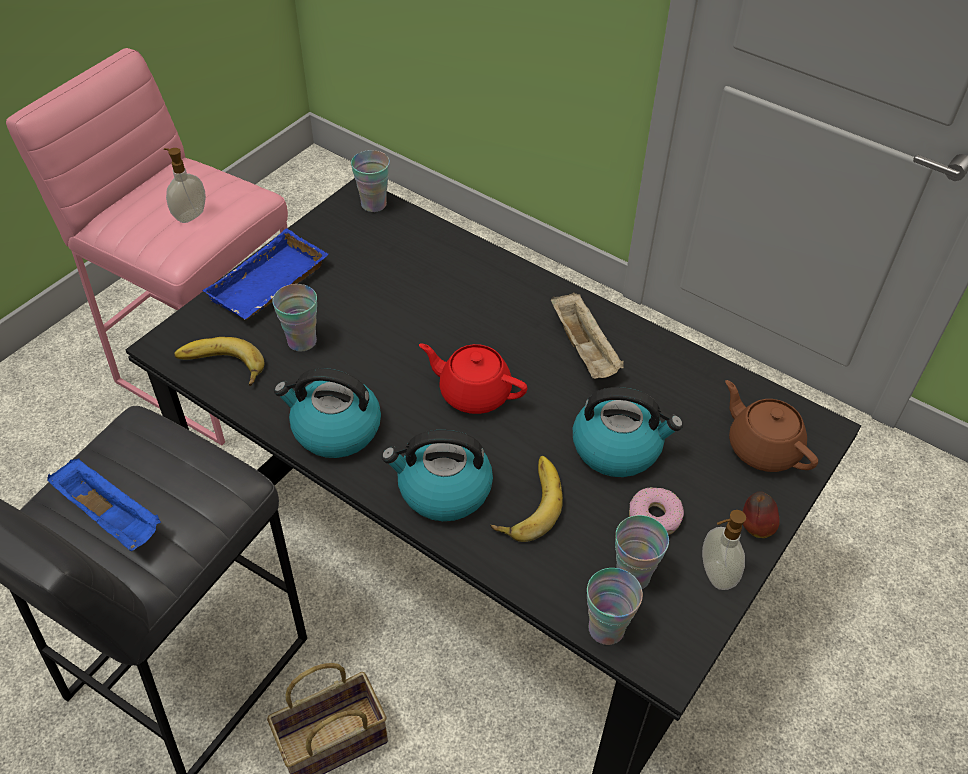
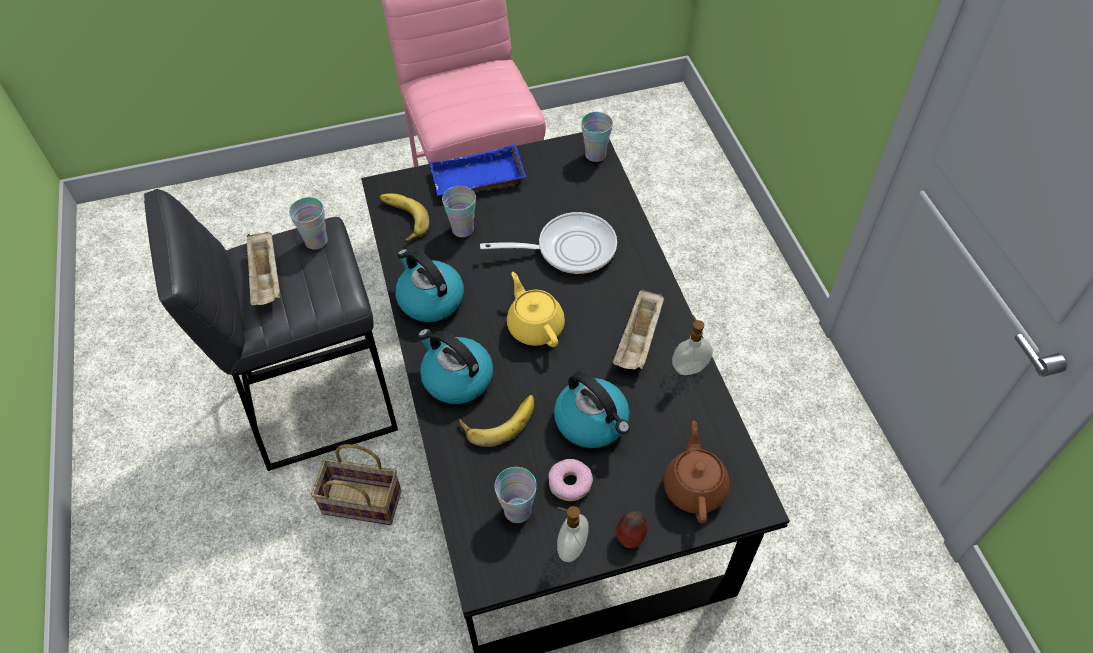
camera: 40 degrees right, 5 degrees up
(111, 517) = (267, 279): blue tray -> beige tray
(190, 215) = (469, 104): soap dispenser -> soap dispenser (689, 367)
(434, 302) = (569, 249): none -> frying pan
(473, 392) = (535, 326): red teapot -> yellow teapot
(606, 628) = (469, 530): cup -> cup (316, 241)

